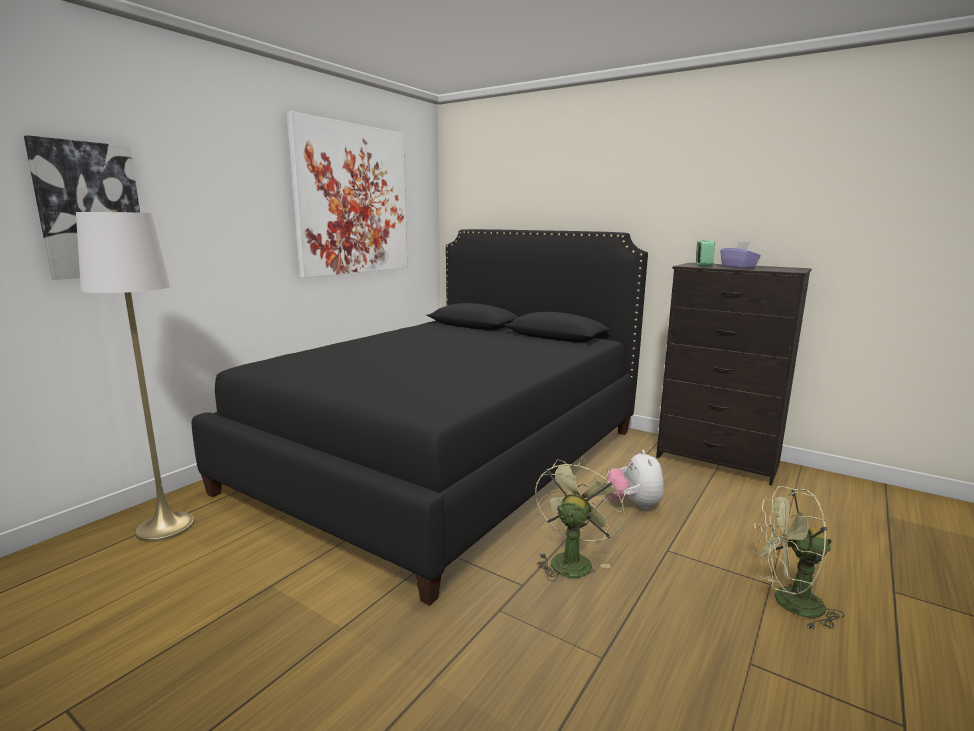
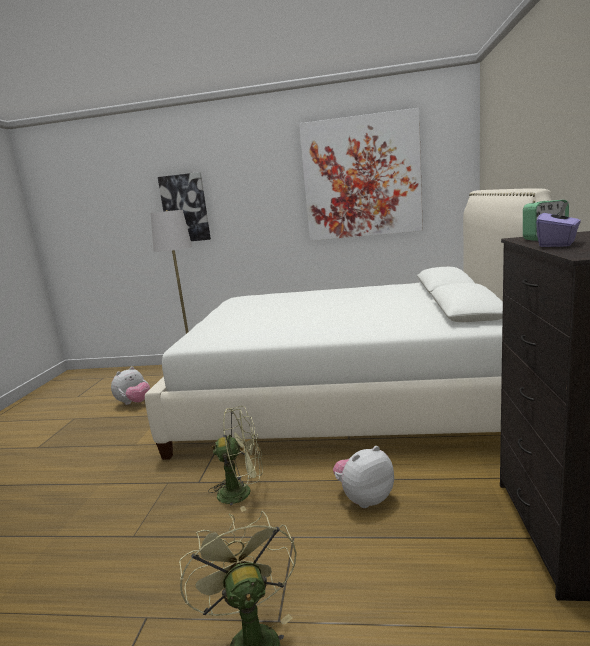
camera: 65 degrees right, 0 degrees up
(157, 608) = (134, 403): none -> plush toy
(447, 459) = (346, 398): black bed -> white bed

